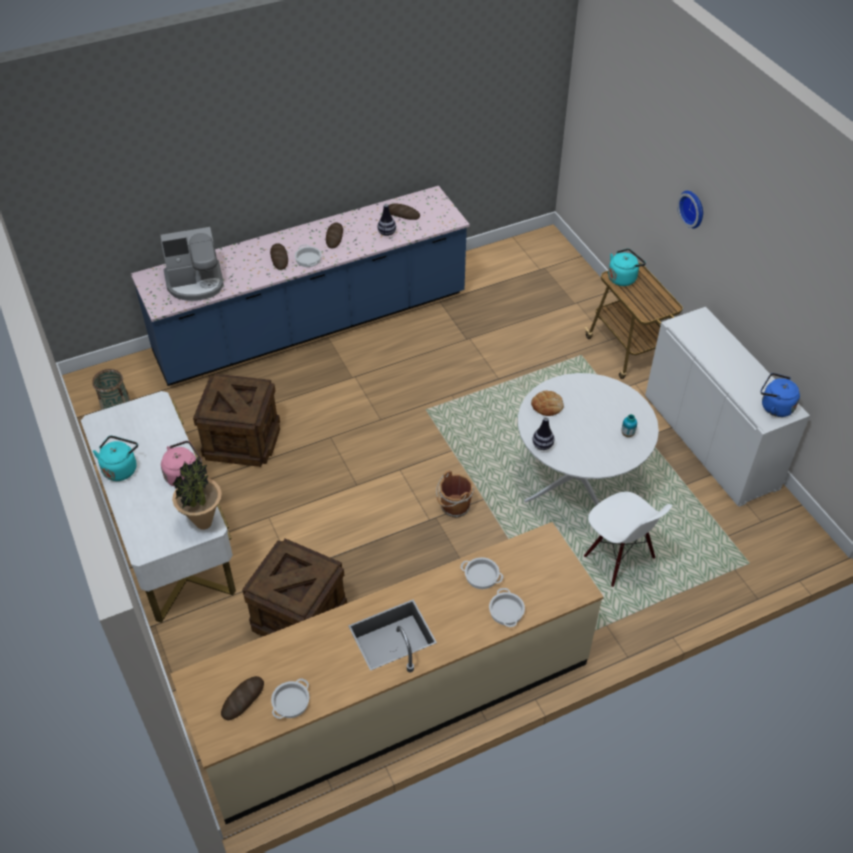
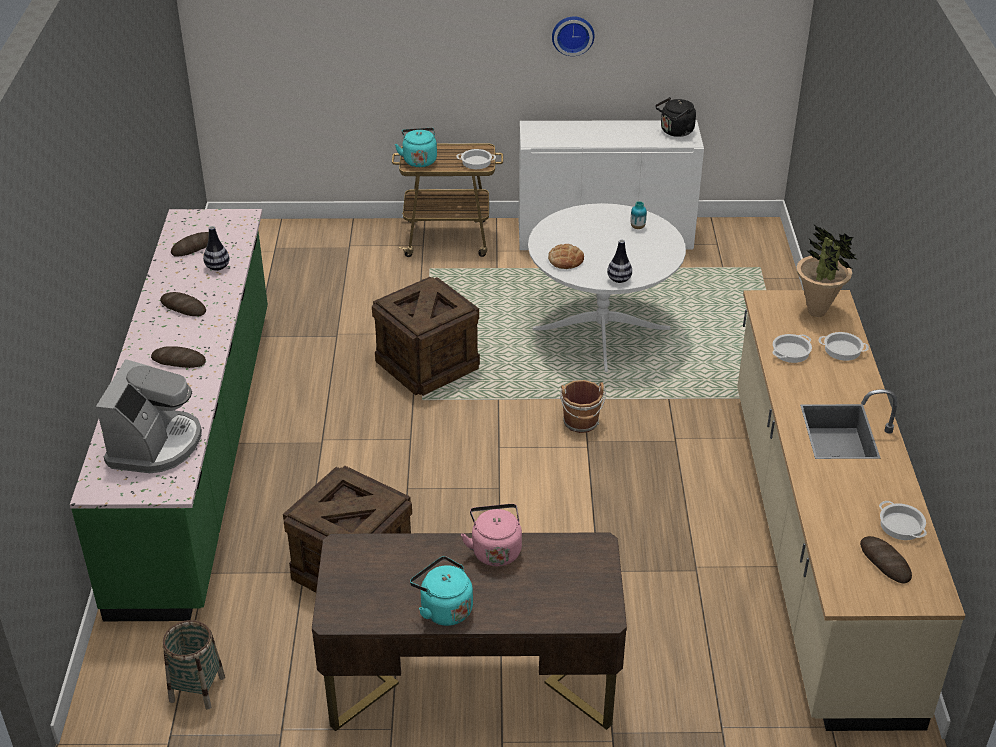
camera: 65 degrees left, 10 degrees down
(169, 535) = (471, 682): white desk -> brown desk
(204, 523) = (590, 550): potted plant -> potted plant (817, 312)
(300, 615) = (666, 589): crate -> crate (427, 364)
(308, 259) = (205, 338): cooking pot -> cooking pot (476, 162)
(312, 325) = (199, 450): blue counter -> green counter
(618, 558) = (712, 337): white chair -> none
(693, 208) = (457, 36): wall clock -> wall clock (572, 34)
(774, 407) = (675, 132): blue kettle -> black kettle

